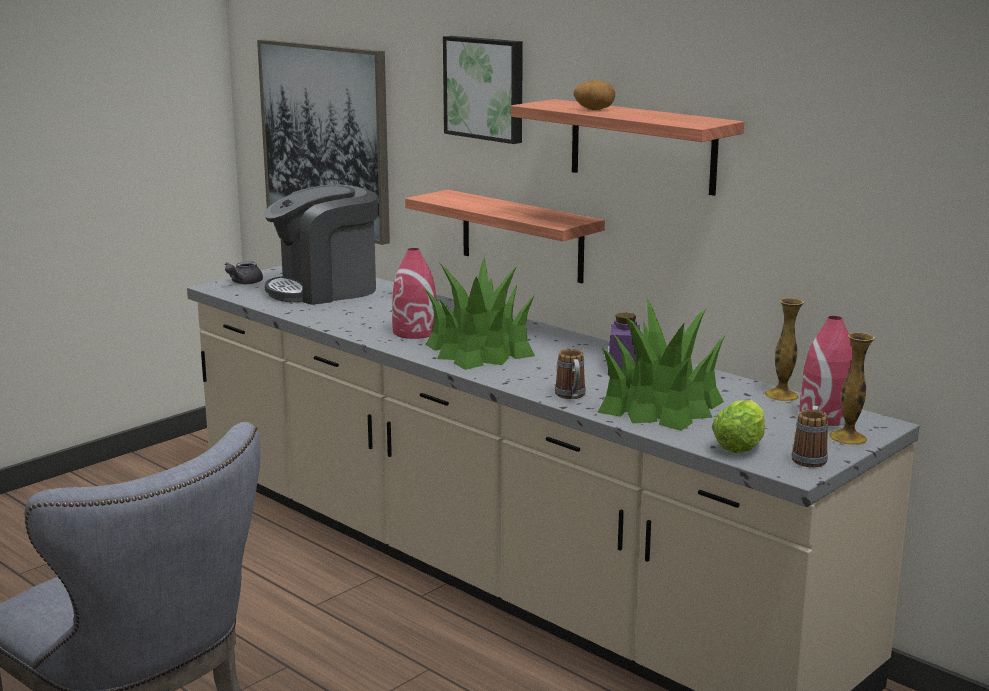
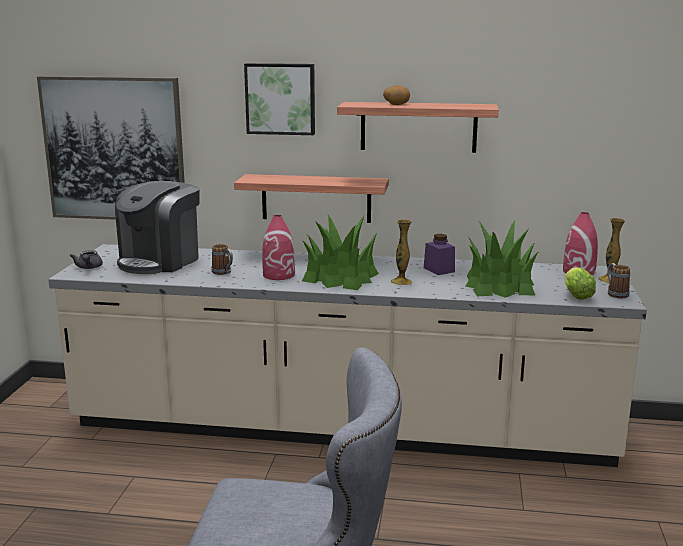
camera: 35 degrees left, 0 degrees up
(571, 396) = (446, 291): mug -> mug (223, 273)
(781, 395) = (539, 266): vase -> vase (401, 282)

